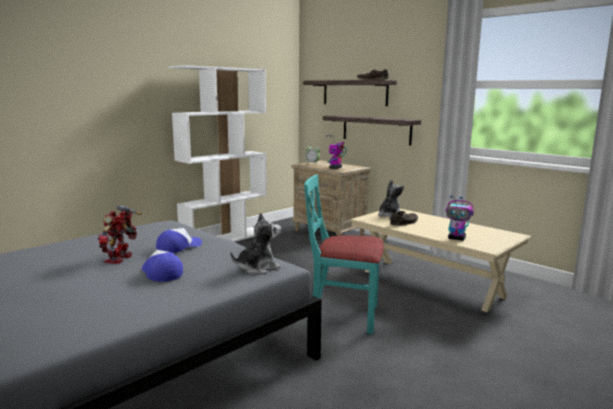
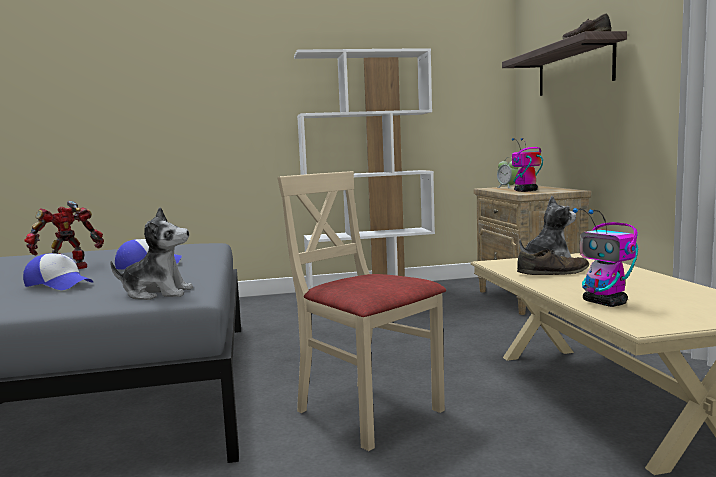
camera: 35 degrees right, 5 degrees down
(161, 273) = (59, 284): cap -> cap turned 120 degrees clockwise
(343, 315) = (368, 412): turquoise chair -> beige chair
(376, 129) = (601, 124): shelf -> none

